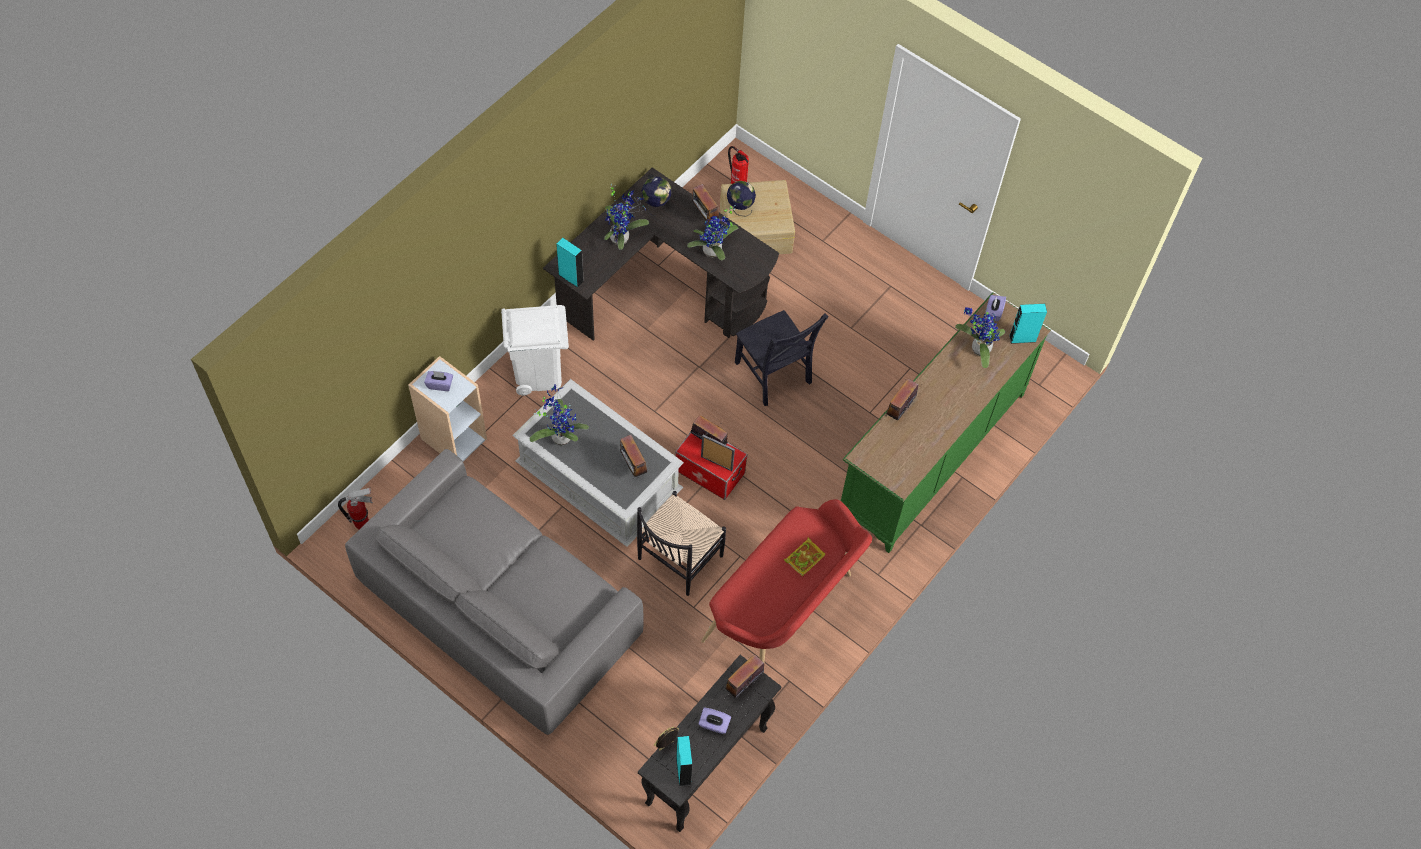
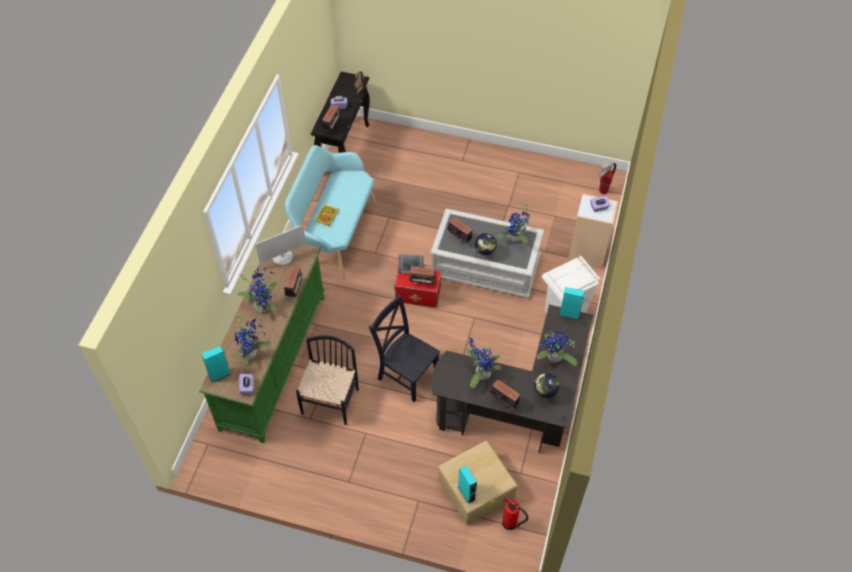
camera: 160 degrees right, 5 degrees down
(498, 606) = (499, 179): grey sofa -> none
(677, 560) = (411, 237): black chair -> black chair (331, 399)
(683, 771) = (345, 84): turquoise speaker -> turquoise speaker (466, 493)
(740, 209) = (490, 467): globe -> globe (485, 254)
(784, 610) = (335, 234): red bench -> turquoise bench
(900, 462) = (282, 257): none -> monitor
(946, 403) = (263, 306): none -> potted plant

